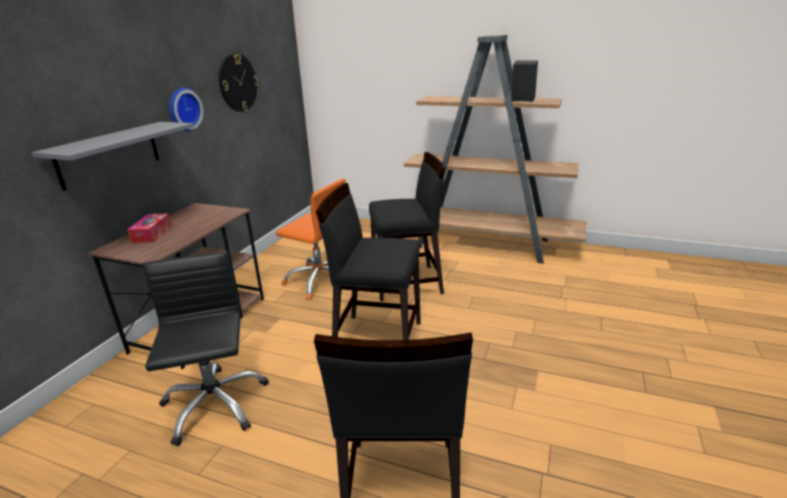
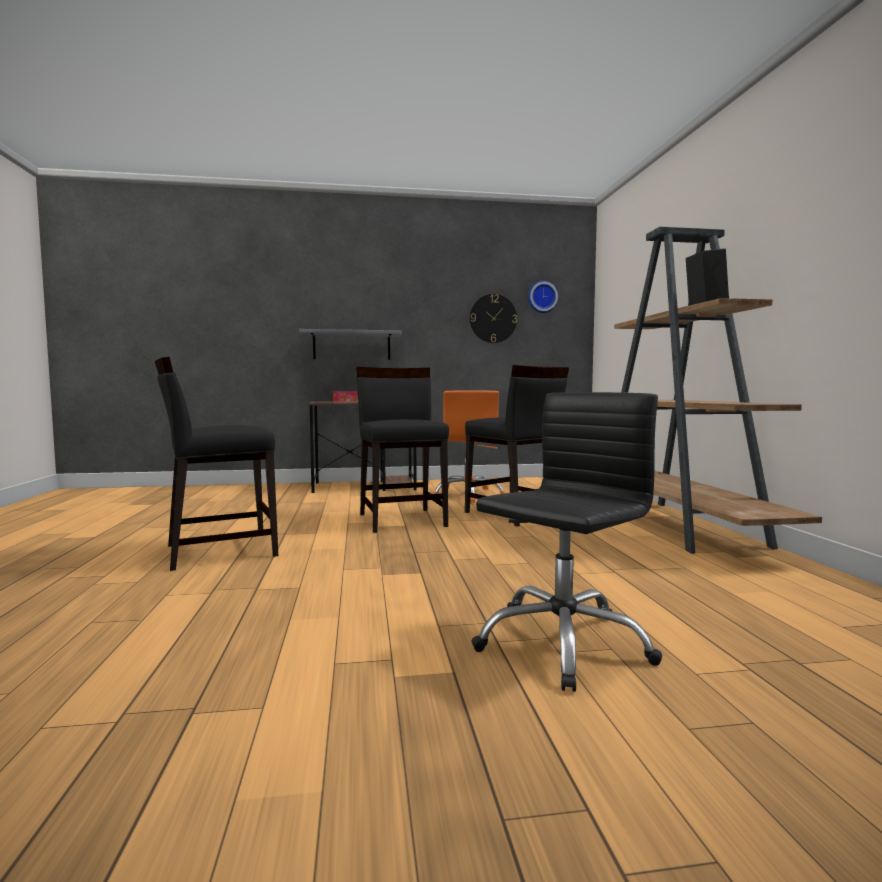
camera: 60 degrees right, 20 degrees down
(183, 109) = (424, 329): wall clock -> wall clock (542, 297)
(214, 404) = (281, 503): black office chair -> black office chair (562, 642)

